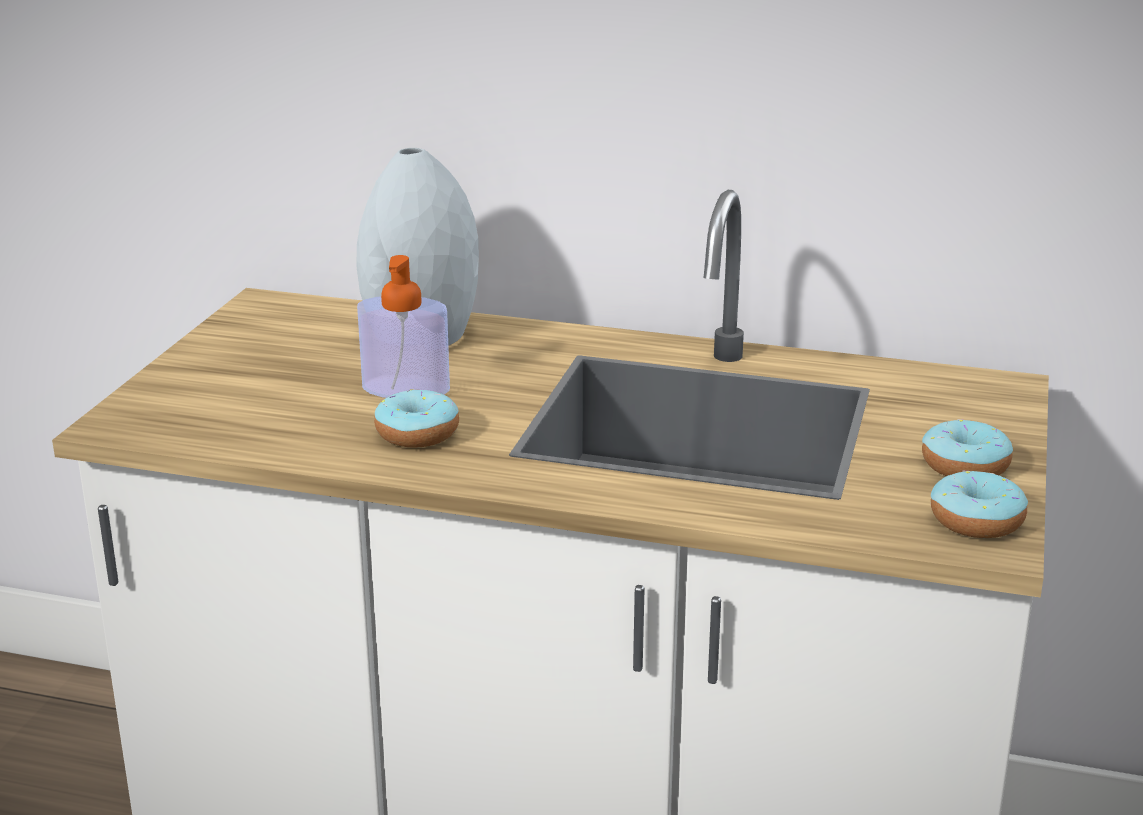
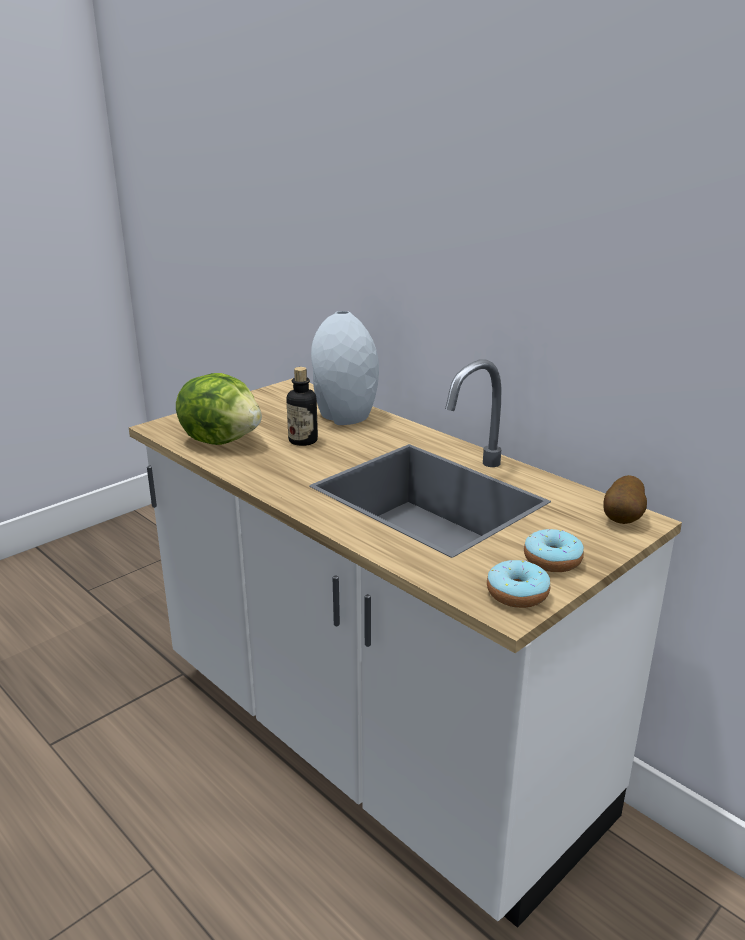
camera: 30 degrees right, 0 degrees up
(264, 419) = (222, 440): none -> lettuce
(406, 389) = (303, 441): soap dispenser -> bottle
(417, 433) = (279, 463): donut -> none
(982, 390) = (623, 519): none -> potato

